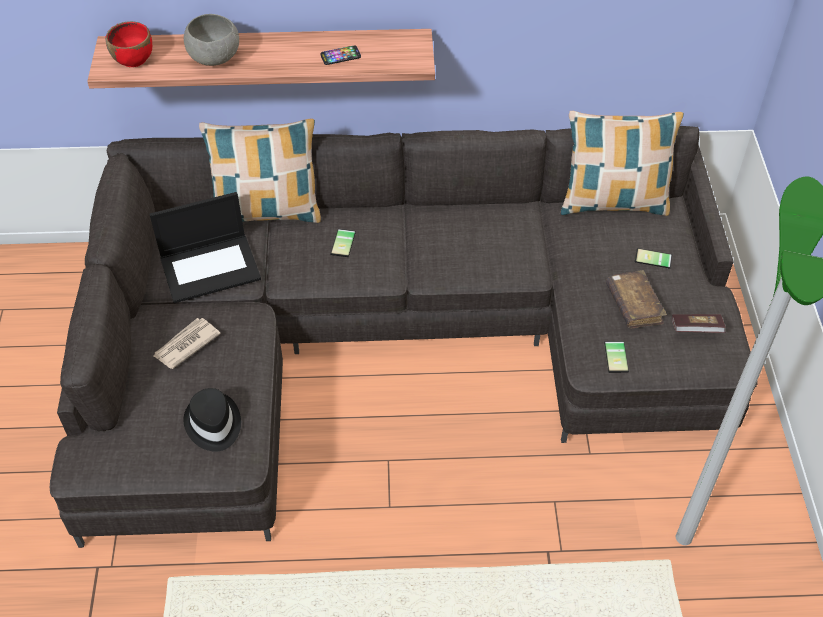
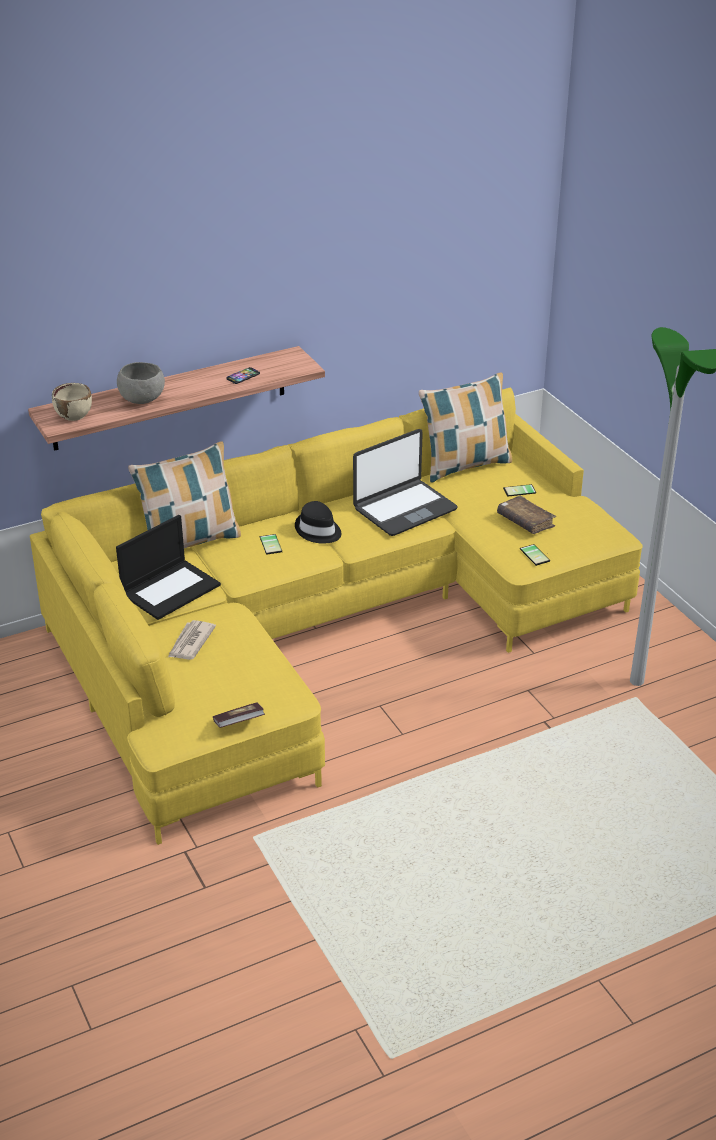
camera: 25 degrees left, 15 degrees down
(134, 59) = (74, 415): red bowl -> beige bowl
(213, 424) = (254, 683): black hat -> black hat (318, 530)
(389, 341) = (324, 630): grey sofa -> yellow sofa
(510, 241) = (404, 509): none -> laptop
(696, 330) = (580, 523): book -> book (239, 723)

